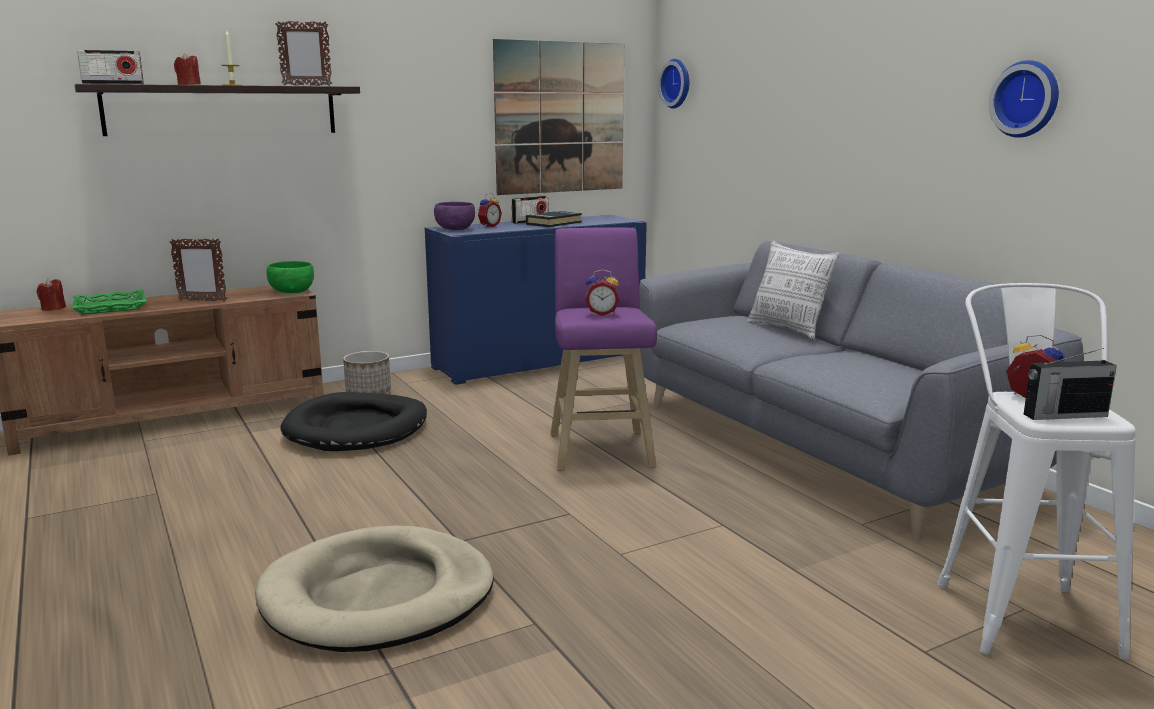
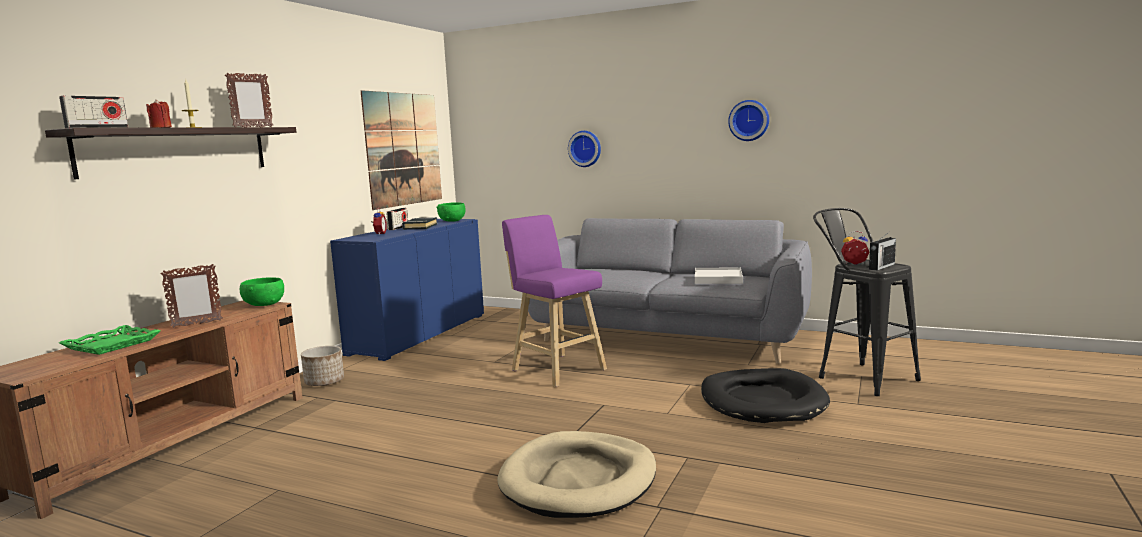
camera: 35 degrees left, 5 degrees down
(53, 308) = (45, 358): red candle -> none
(357, 428) = (364, 404): black dog bed -> black dog bed (762, 401)
(455, 229) = (360, 238): purple bowl -> none
(602, 313) = (563, 271): alarm clock -> none
(610, 220) = (452, 221): none -> green bowl
(677, 83) = (475, 122): wall clock -> wall clock (585, 148)
(788, 329) = (630, 269): pillow -> none
(871, 371) = (718, 278): none -> white tray
(1019, 609) = (860, 376): white stool -> black stool

